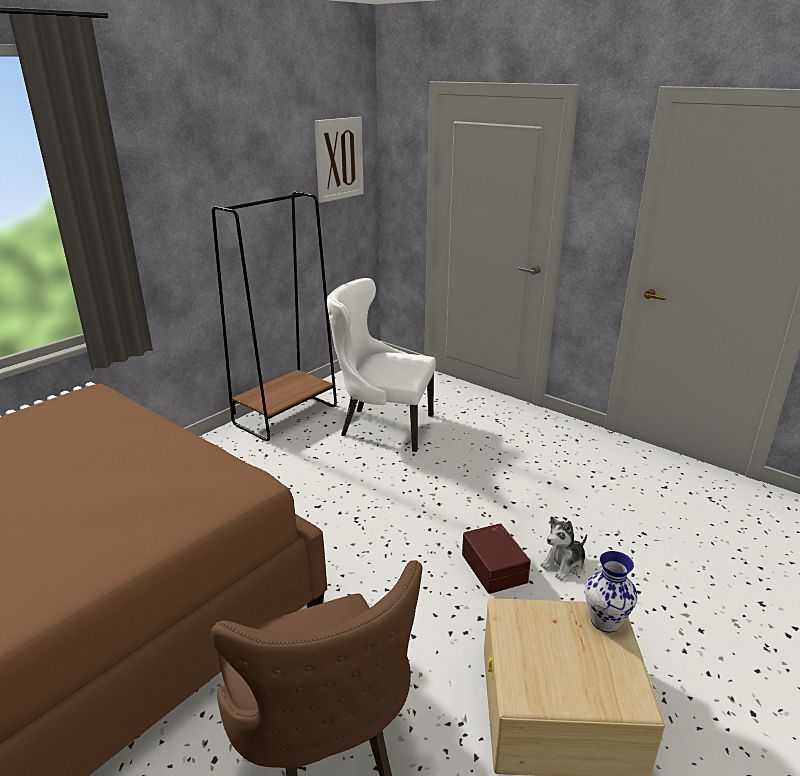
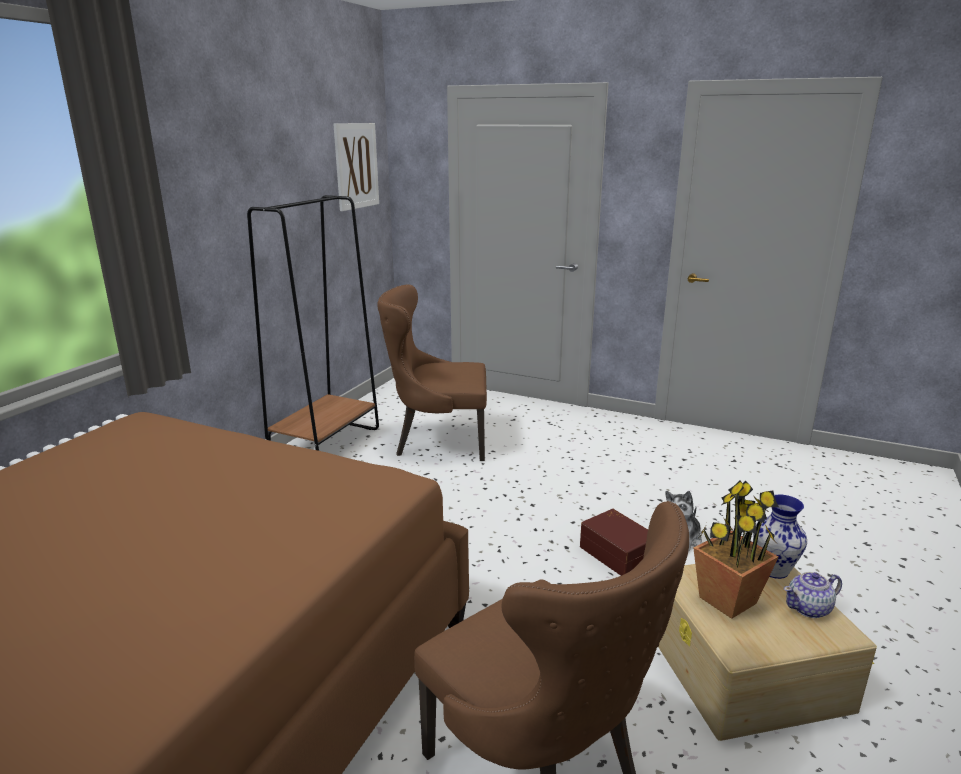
camera: 15 degrees left, 5 degrees down
(383, 427) = (437, 442): white chair -> brown chair
(539, 644) = (726, 600): none -> potted plant
(617, 670) = (809, 608): none -> teapot

